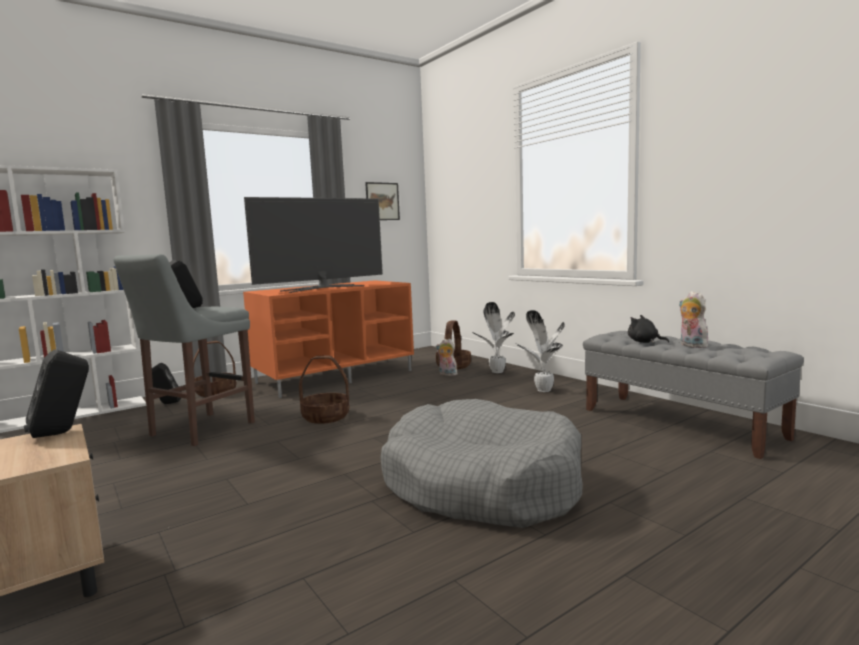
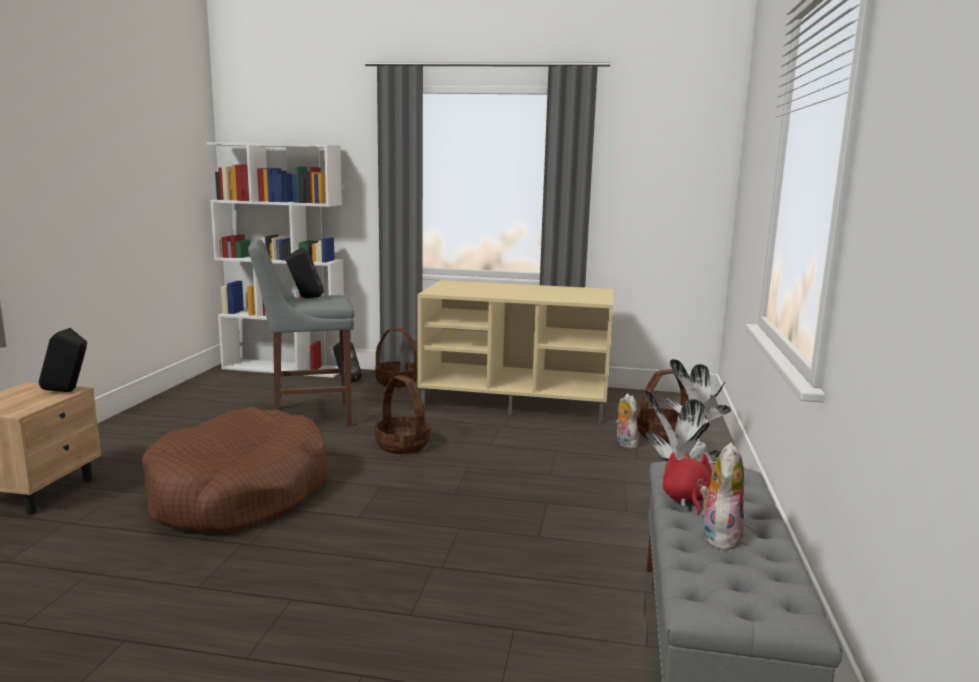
camera: 45 degrees right, 5 degrees up
(281, 483) = (239, 493): none -> brown dog bed
(323, 288) = (502, 293): television -> none
(335, 376) = (517, 401): orange tv stand -> beige tv stand
(382, 201) = (657, 178): picture -> none
(481, 484) = (329, 582): grey dog bed -> none
(644, 342) = (687, 500): black plush toy -> red plush toy

